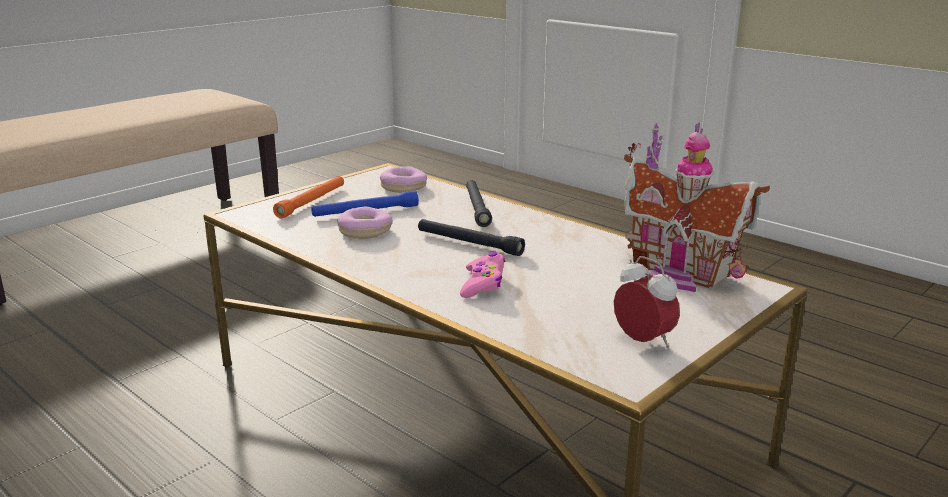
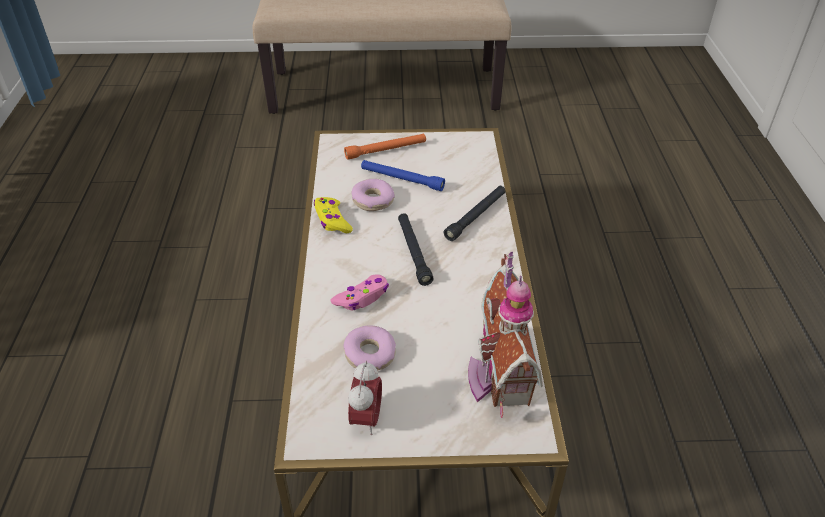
camera: 45 degrees right, 20 degrees up
(350, 255) = (332, 220): none -> yellow game controller
(403, 187) = (464, 164): donut -> donut (370, 354)

